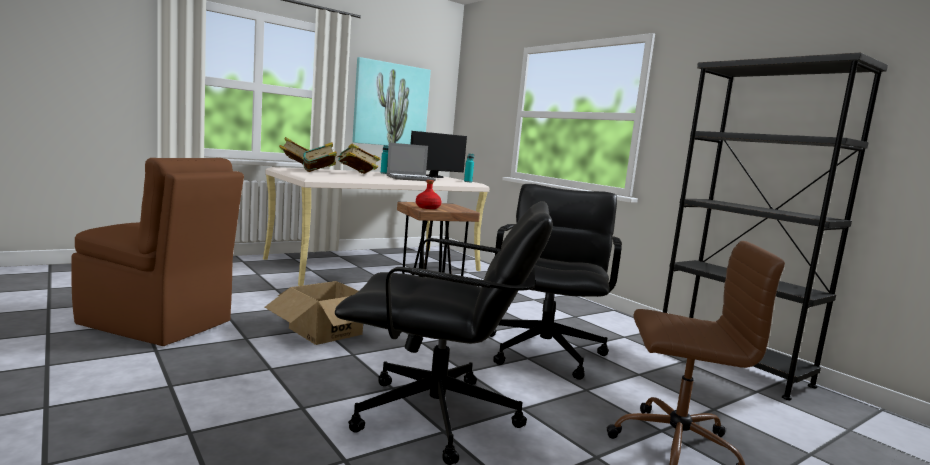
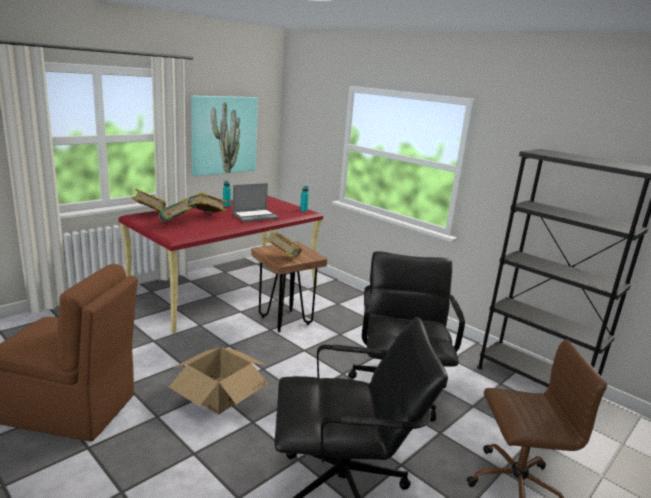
camera: 10 degrees left, 10 degrees up
(375, 265) = (226, 290): beige desk -> red desk
(428, 207) = (282, 258): red bottle -> book
(434, 177) = (270, 203): monitor -> none

